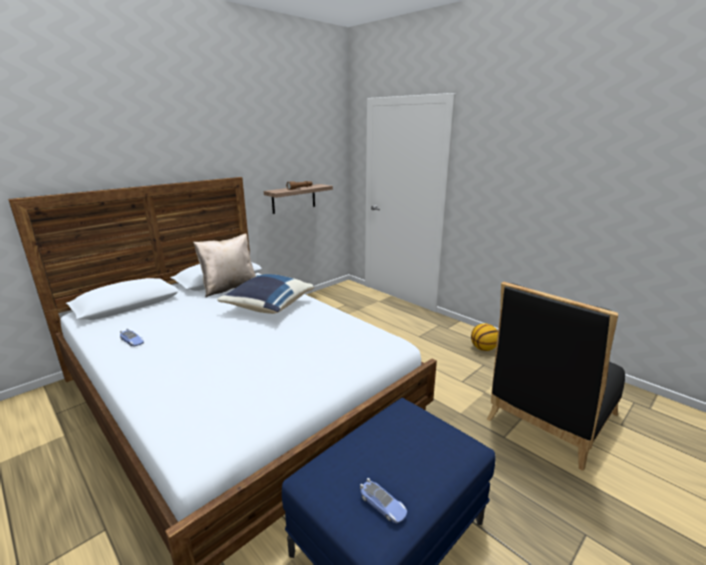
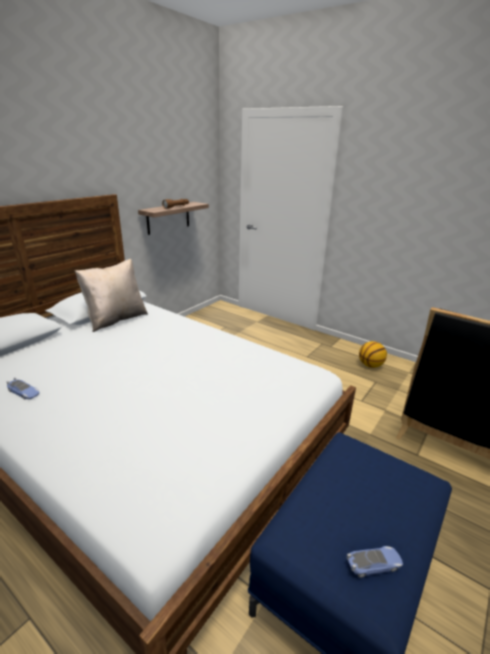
camera: 10 degrees left, 5 degrees up
(268, 306) = (167, 339): blue pillow -> none
(383, 505) = (373, 564): toy car -> toy car turned 45 degrees counterclockwise

